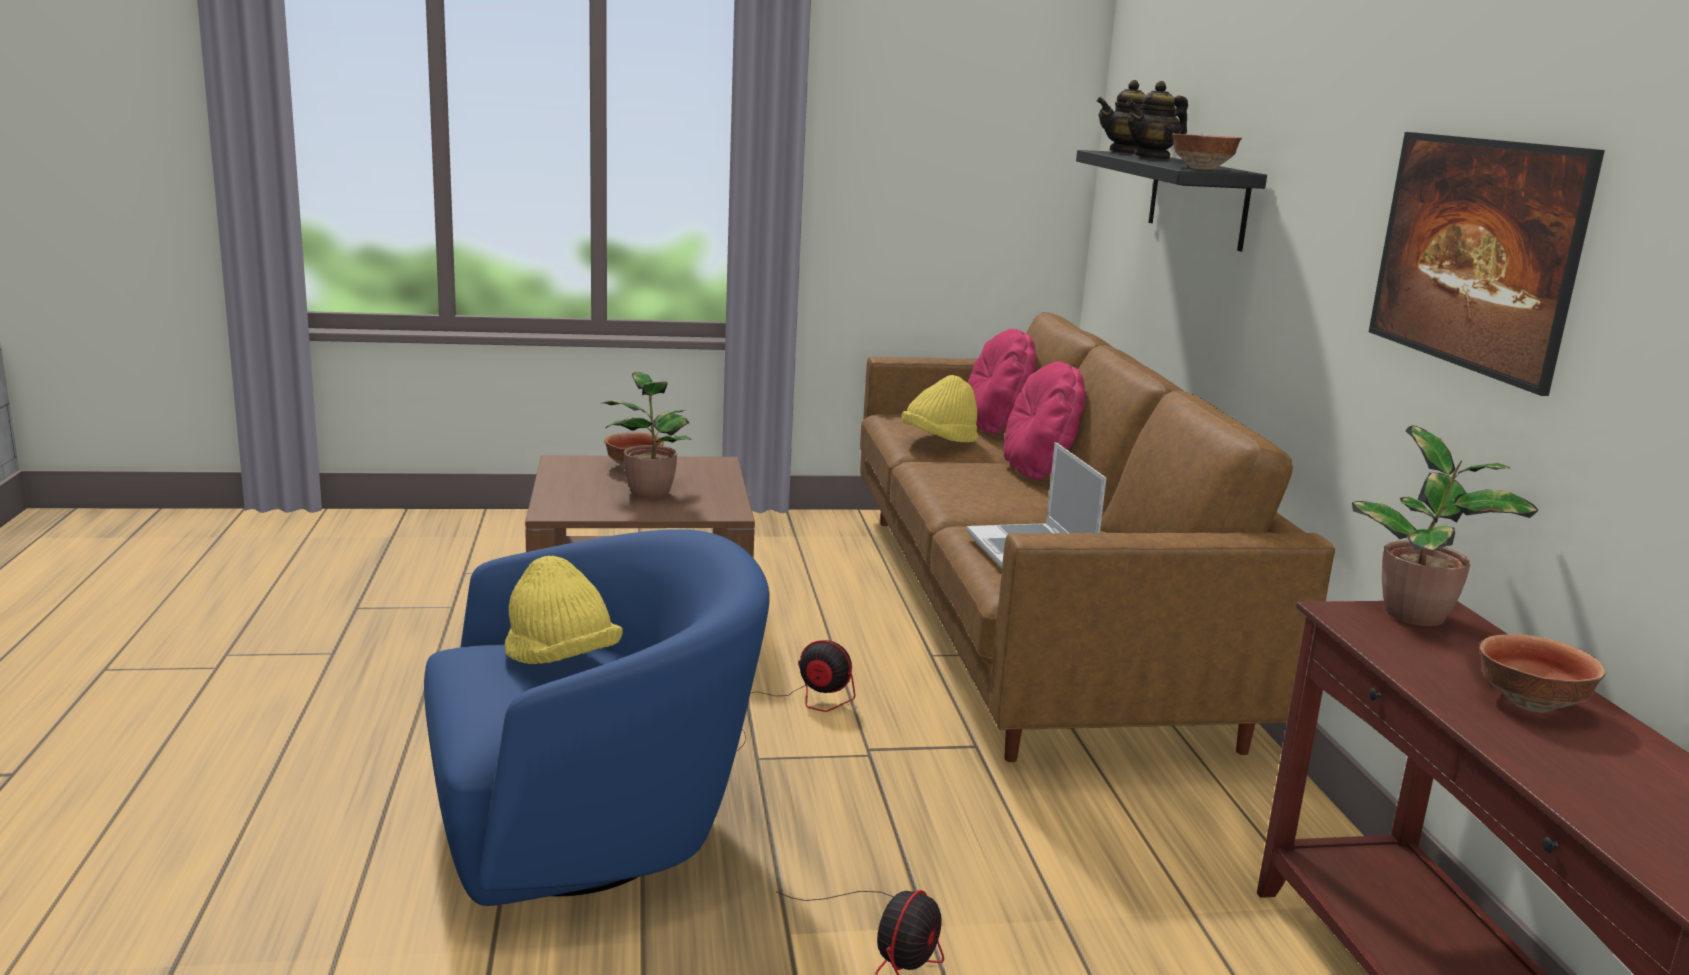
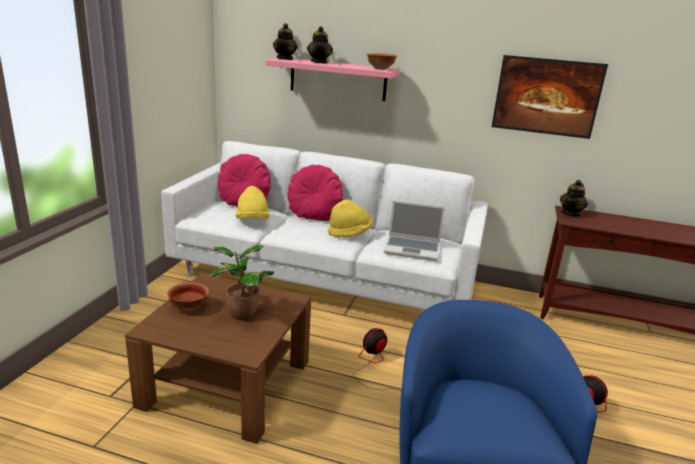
camera: 65 degrees left, 5 degrees up
(561, 660) = (473, 399): yellow hat -> yellow hat (349, 233)
(1027, 618) = (324, 280): brown sofa -> white sofa
(1197, 199) = (338, 79): black shelf -> pink shelf
(1419, 616) = (571, 213): potted plant -> teapot
(1530, 704) = (635, 225): bowl -> none

